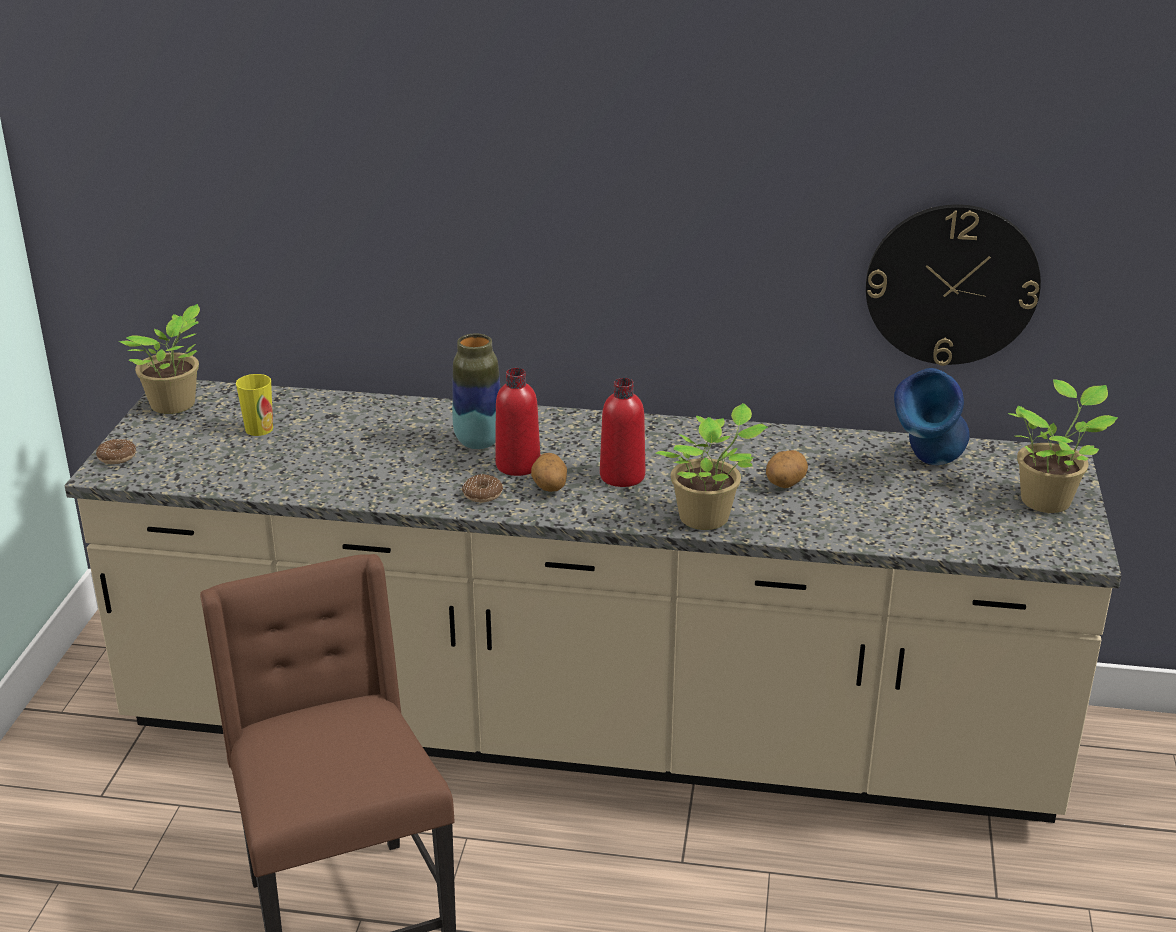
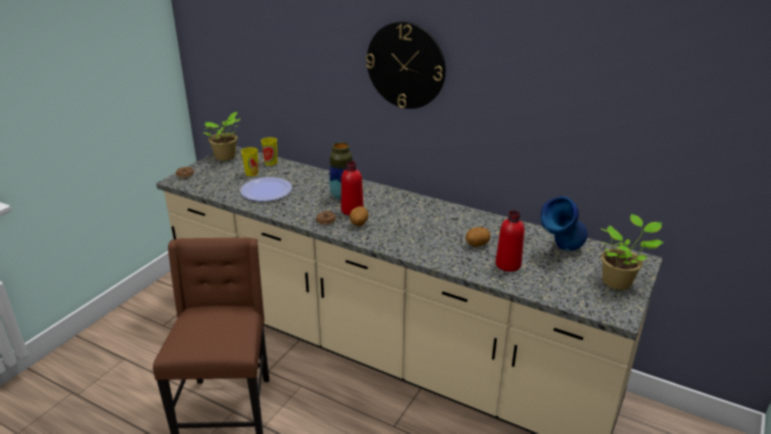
camera: 20 degrees right, 0 degrees up
(282, 400) = (271, 162): none -> cup
(318, 458) = (266, 191): none -> plate
(622, 476) = (397, 225): red bottle -> red bottle (508, 264)
(708, 518) = (425, 254): potted plant -> none
(951, 284) = (591, 153): wall clock -> wall clock (406, 65)

